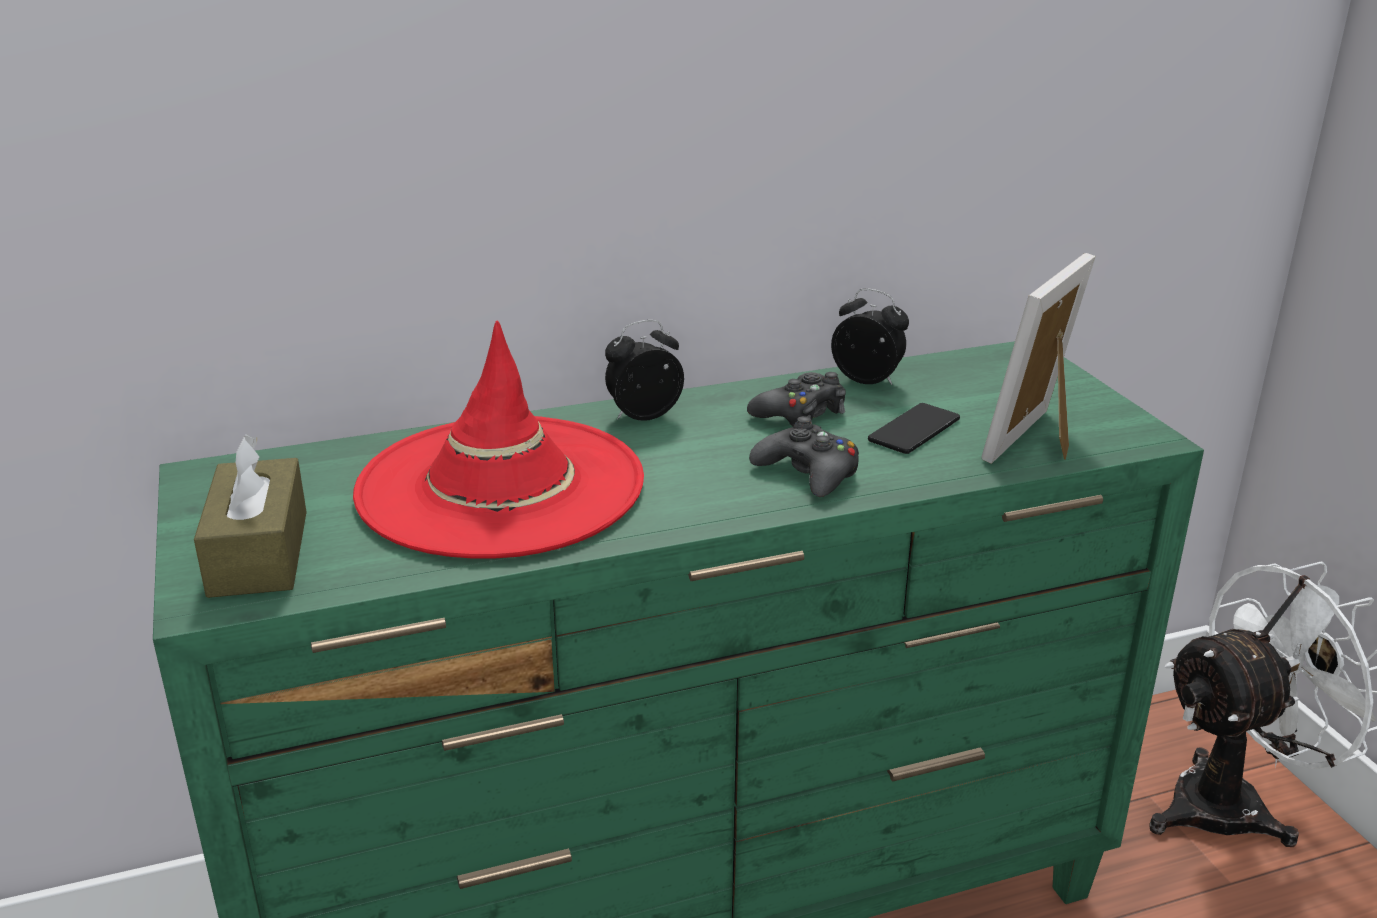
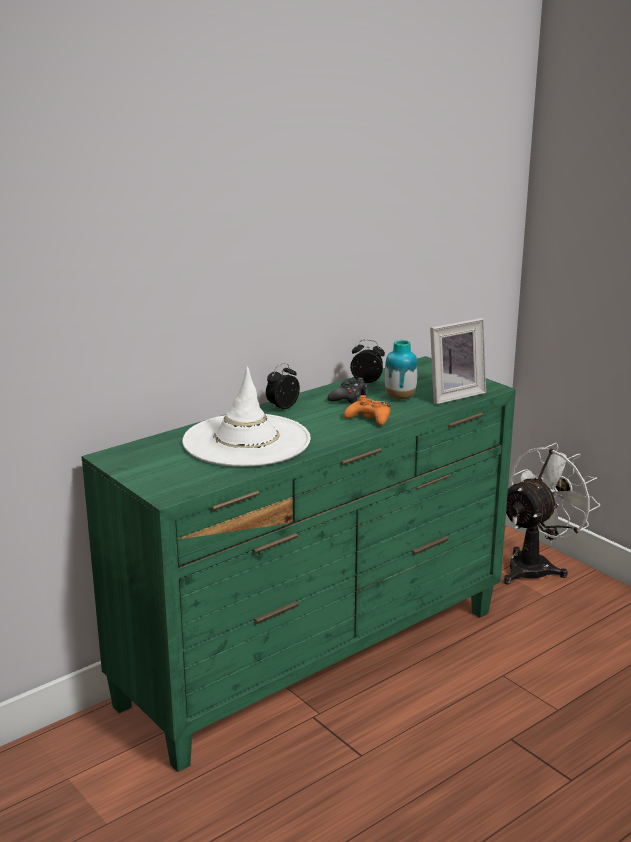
camera: 20 degrees left, 5 degrees down
(259, 553) = (169, 478): brown tissue box -> none
(500, 486) = (246, 441): red hat -> white hat
(808, 473) = (369, 418): black game controller -> orange game controller
(914, 430) = (400, 397): phone -> vase
(1041, 442) = (453, 395): picture frame -> picture frame turned 135 degrees counterclockwise

